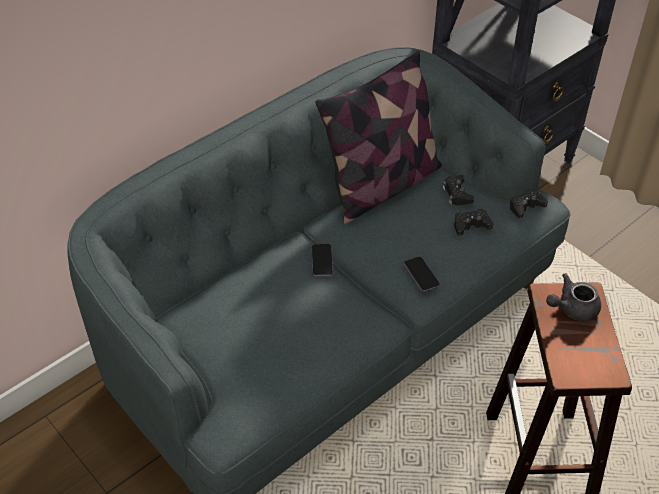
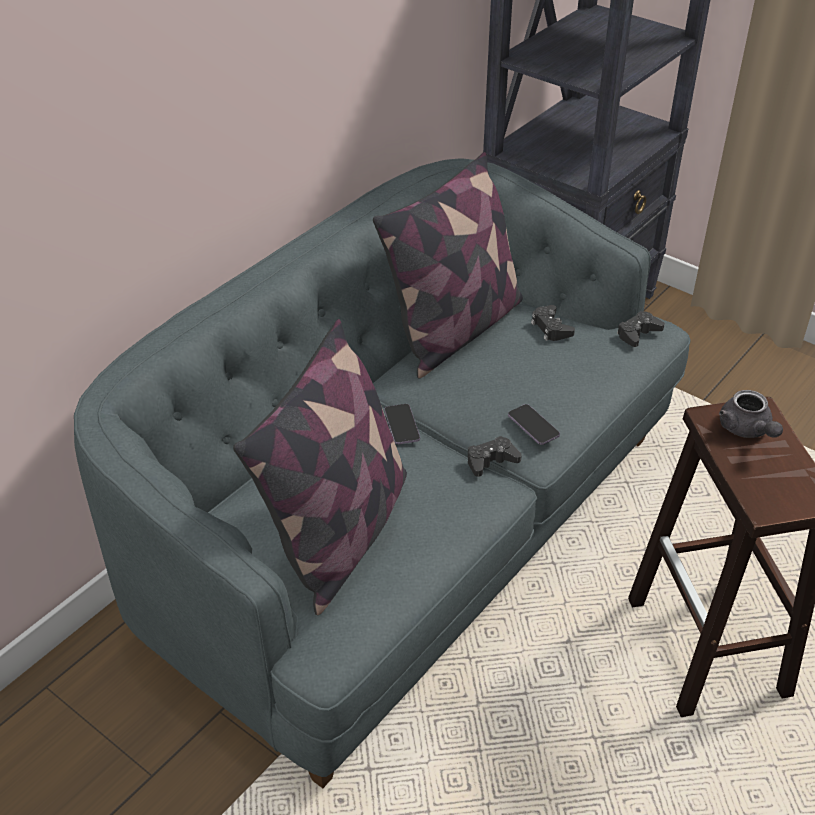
camera: 10 degrees left, 5 degrees down
(255, 341) = (339, 533): none -> pillow
(471, 225) = (578, 362): black game controller -> black game controller (491, 461)
(572, 308) = (747, 430): grey teapot -> grey teapot turned 75 degrees counterclockwise

